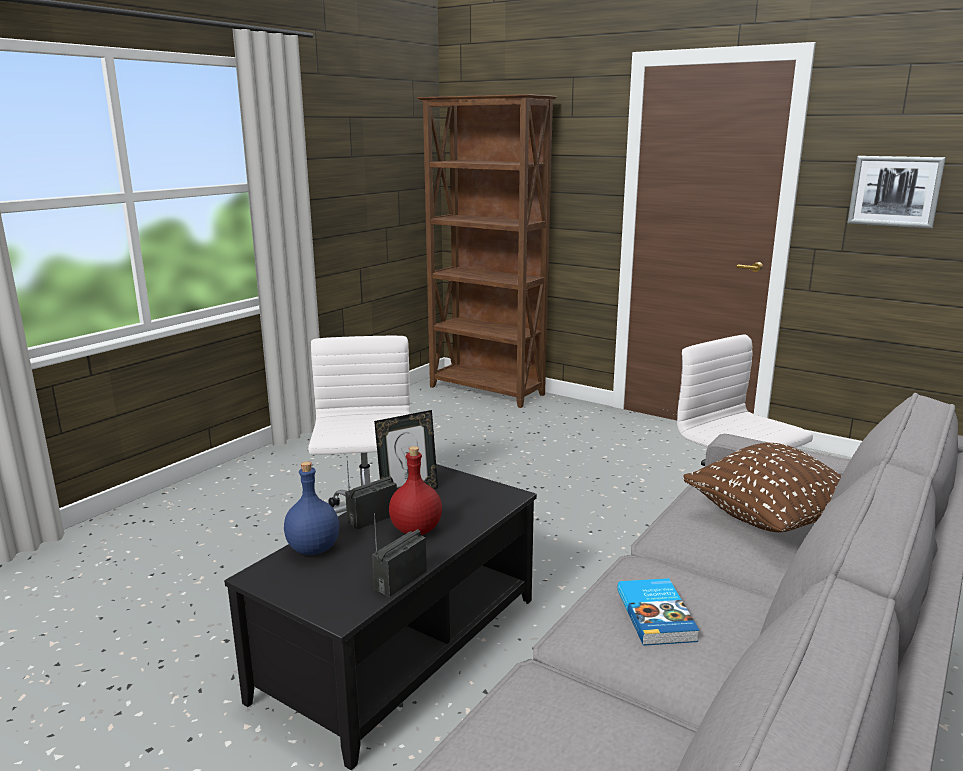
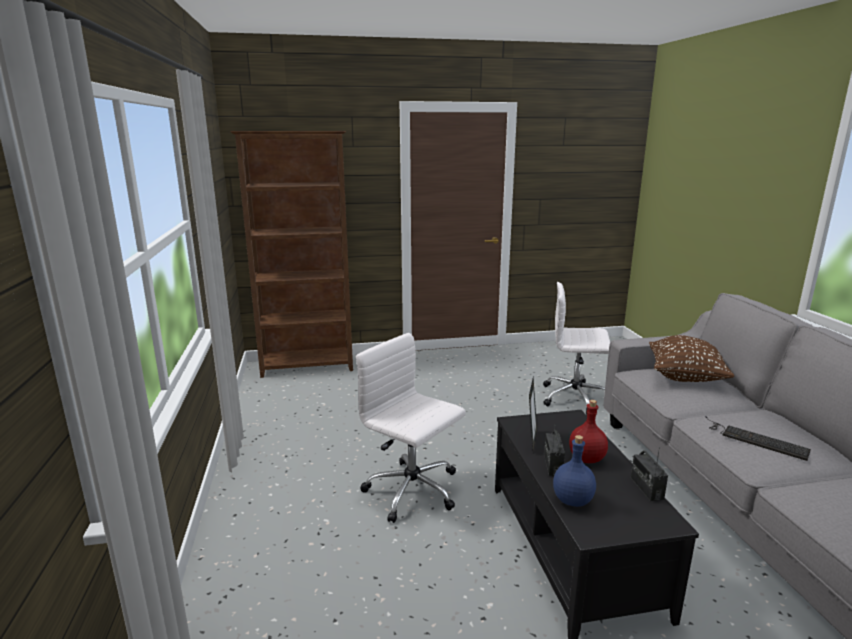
camera: 45 degrees left, 0 degrees up
(657, 615) = (754, 439): book -> keyboard
(895, 191) = (563, 188): picture -> none

